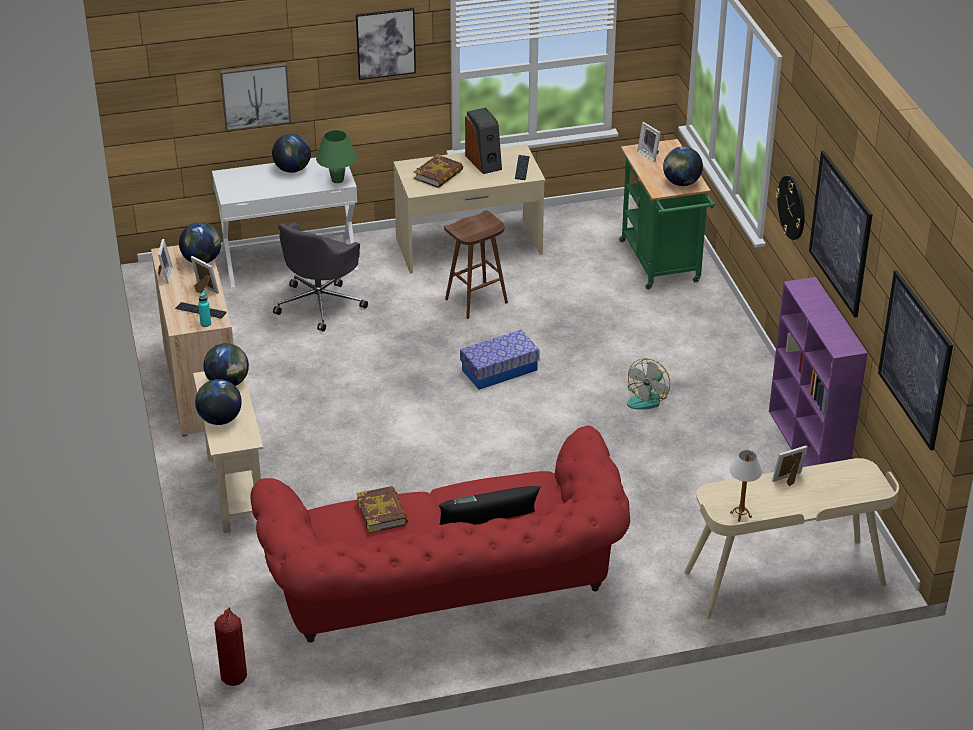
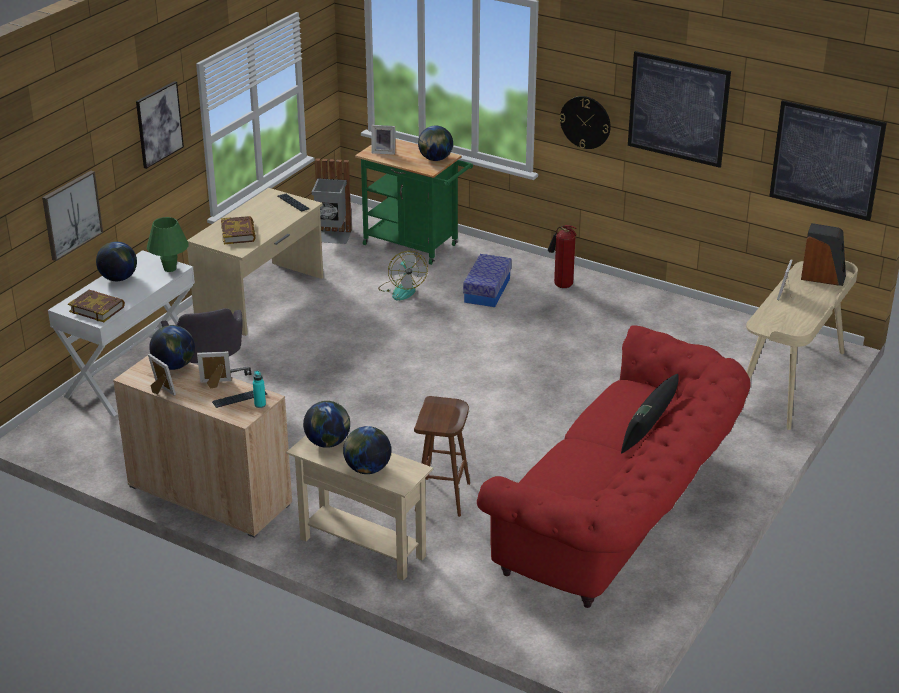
camera: 45 degrees left, 5 degrees down
(234, 676) = (577, 666): fire extinguisher -> fire extinguisher (561, 285)
(382, 513) = (570, 465): book -> book (97, 309)
(476, 301) = (326, 329): brown stool -> brown stool (443, 497)
(484, 162) = (258, 211): speaker -> speaker (823, 277)
(499, 370) = (417, 362): storage box -> storage box (487, 290)
(607, 220) = (332, 237): none -> grey trash can
(648, 398) = (541, 327): fan -> fan (402, 289)
(740, 515) = (796, 328): table lamp -> none
(808, 448) = (679, 303): purple bookcase -> none

